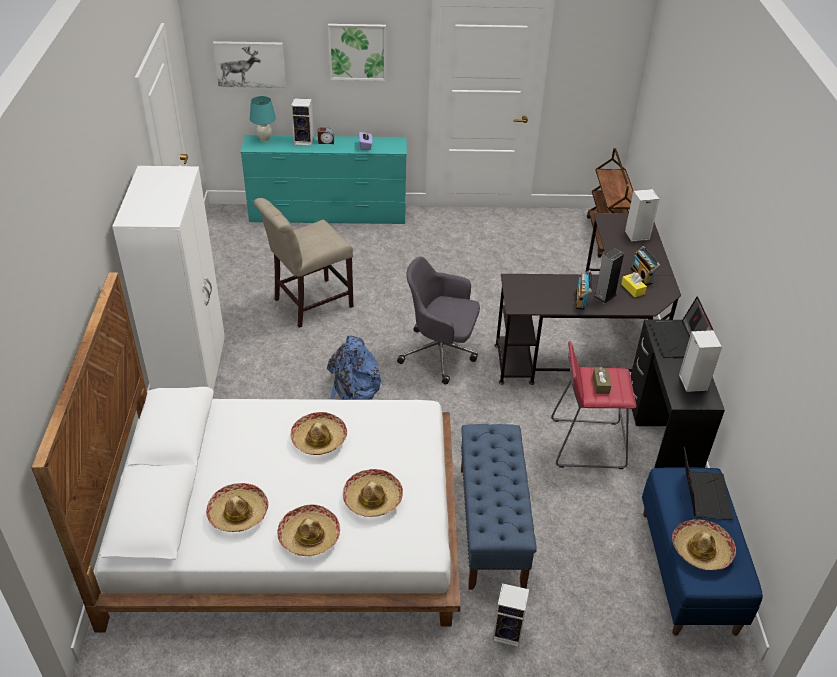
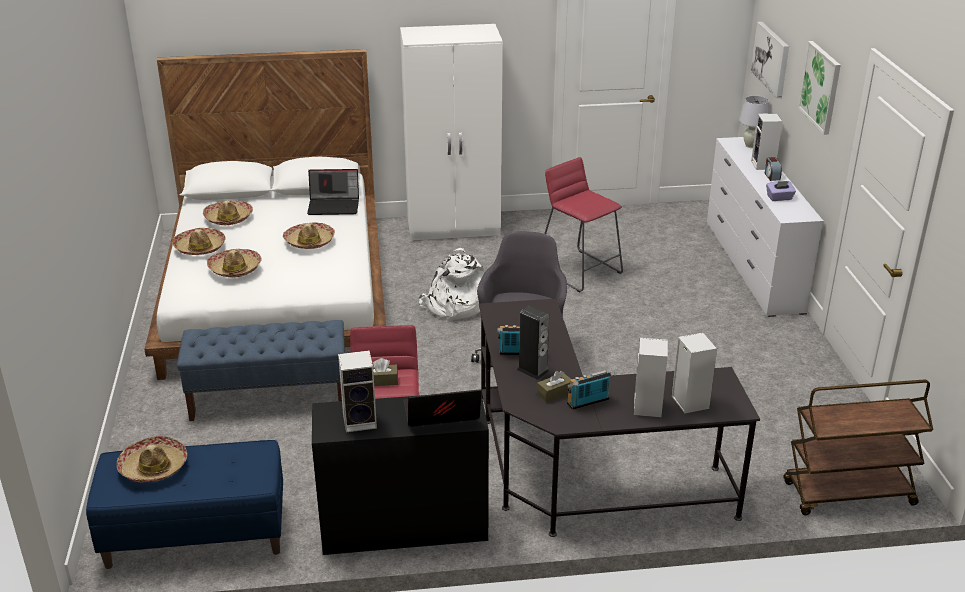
camera: 85 degrees right, 10 degrees down
(265, 139) = (751, 146): turquoise table lamp -> white table lamp
(309, 304) = (579, 271): beige chair -> red stool
(328, 215) = (752, 265): turquoise dresser -> white dresser
(352, 389) = (453, 307): blue backpack -> white backpack
(509, 633) = (143, 411): speaker -> speaker (648, 408)
(632, 289) = (554, 393): yellow tissue box -> brown tissue box
(702, 494) = (232, 474): laptop -> laptop (334, 206)

